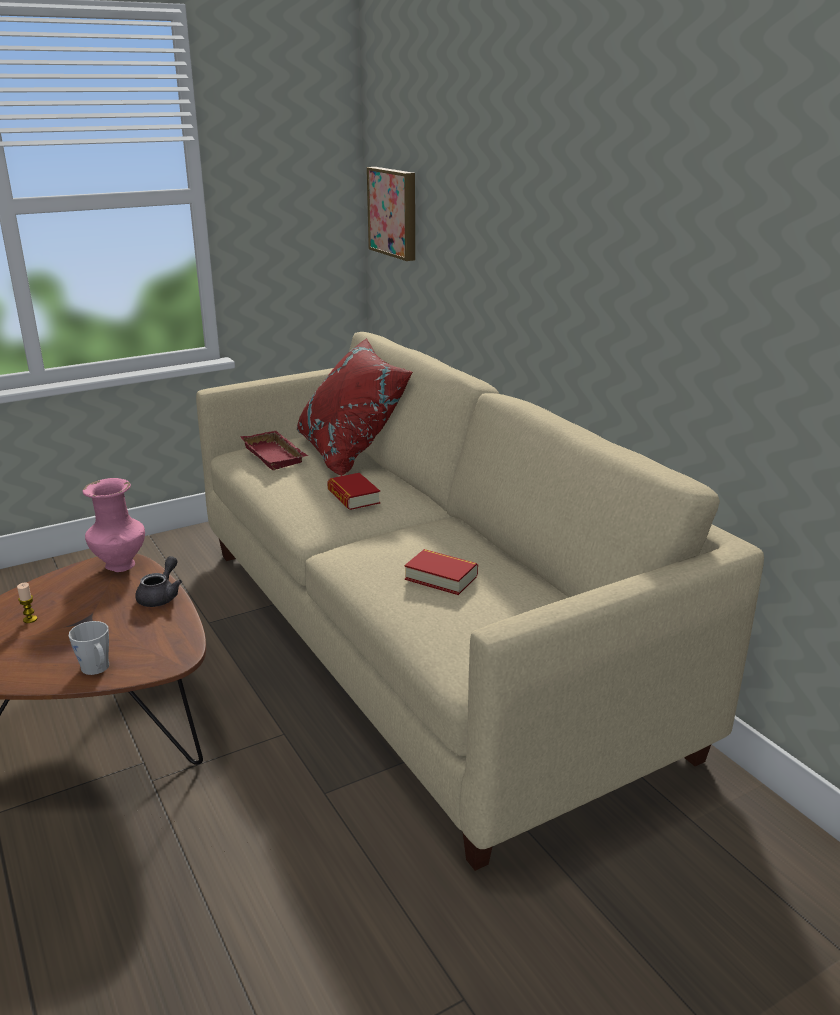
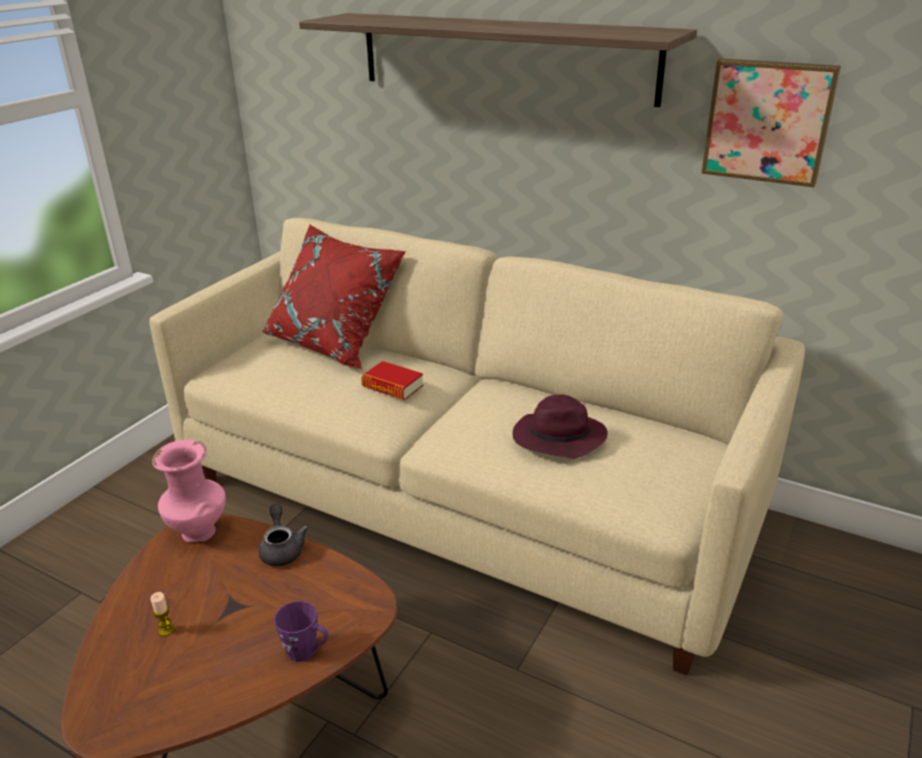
camera: 30 degrees left, 5 degrees up
(97, 669) = (306, 651): grey mug -> purple mug
(276, 455) = (267, 365): red tray -> none
(395, 212) = (291, 90): picture -> picture (768, 121)
(441, 578) = (557, 439): book -> purple hat
(536, 187) = (503, 57): none -> shelf

